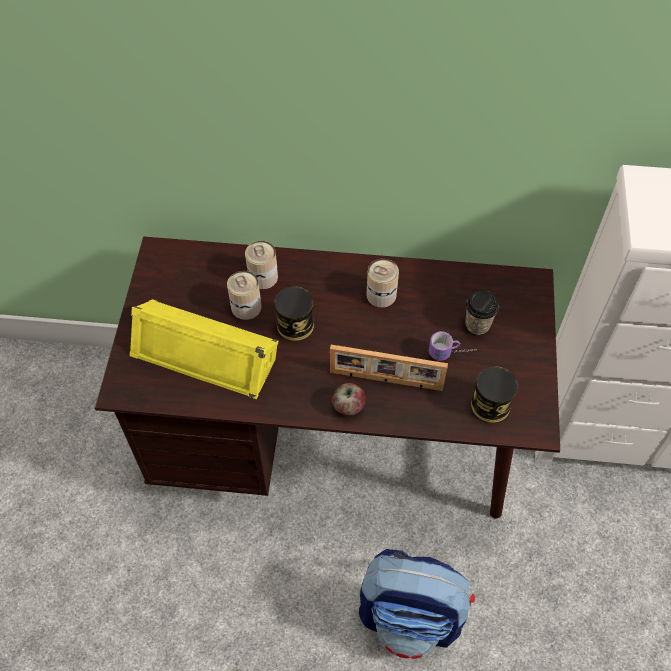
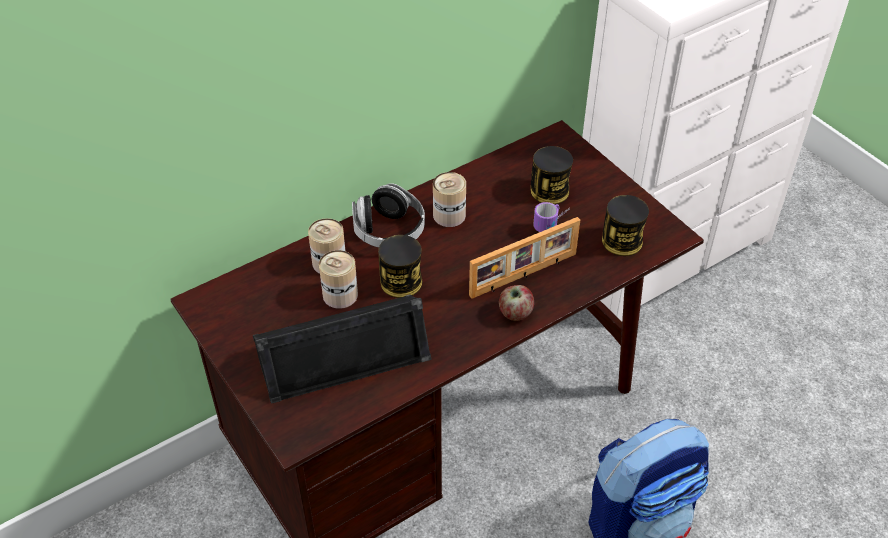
camera: 40 degrees left, 10 degrees down
(205, 352) = (342, 353): yellow speaker -> black speaker
(326, 279) = (389, 231): none -> headphones
(477, 324) = (549, 191): cup -> can

